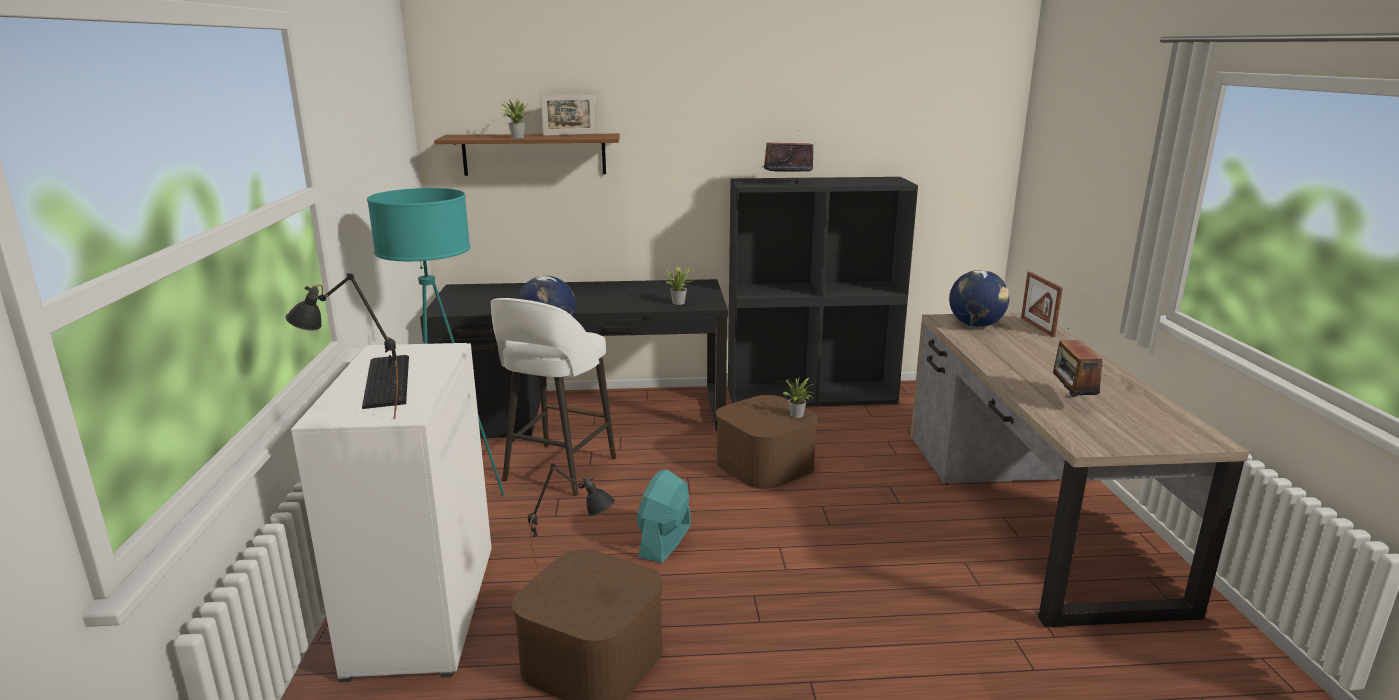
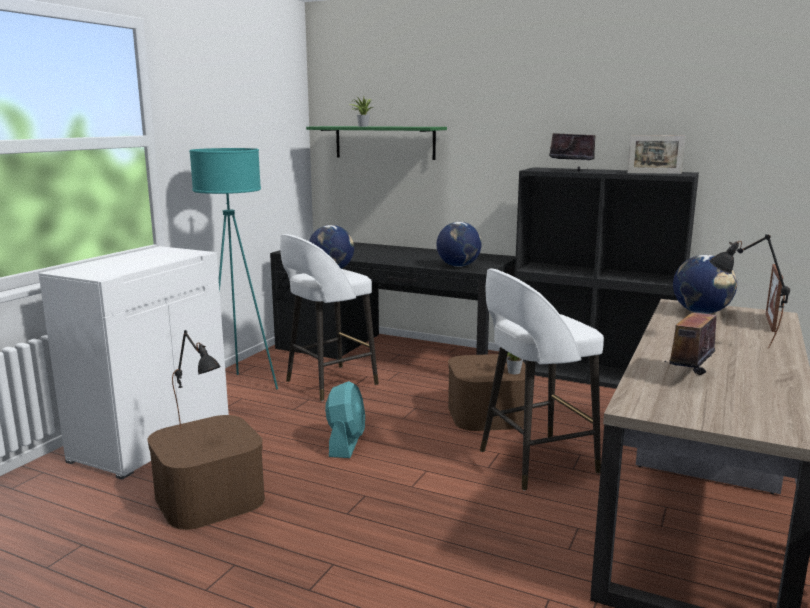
camera: 30 degrees right, 5 degrees down
(356, 423) = (70, 275): black table lamp -> black table lamp (739, 346)
(389, 380) = (132, 261): keyboard -> none
(534, 154) = (384, 142): brown shelf -> green shelf
(569, 134) = (407, 126): picture frame -> picture frame (654, 173)
(665, 541) = (346, 443): turquoise fan -> turquoise fan turned 135 degrees clockwise
(680, 302) = (458, 266): potted plant -> globe
(862, 506) = (534, 462): none -> white stool

